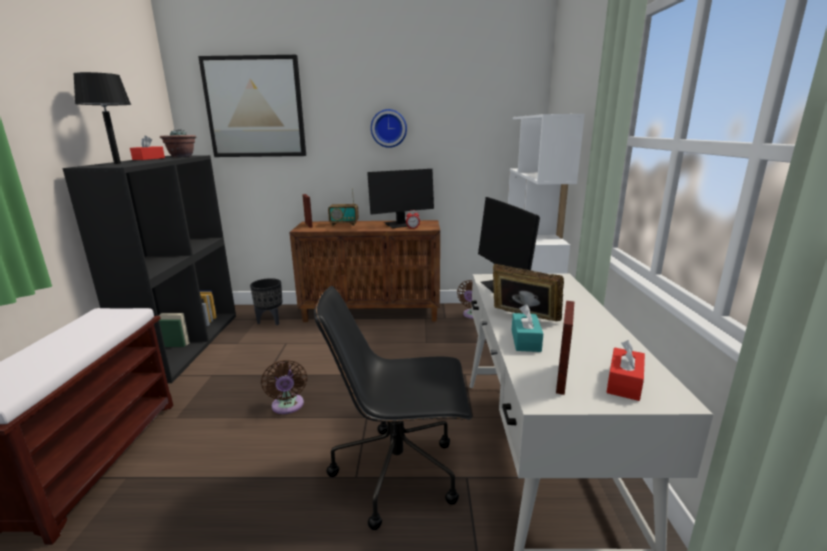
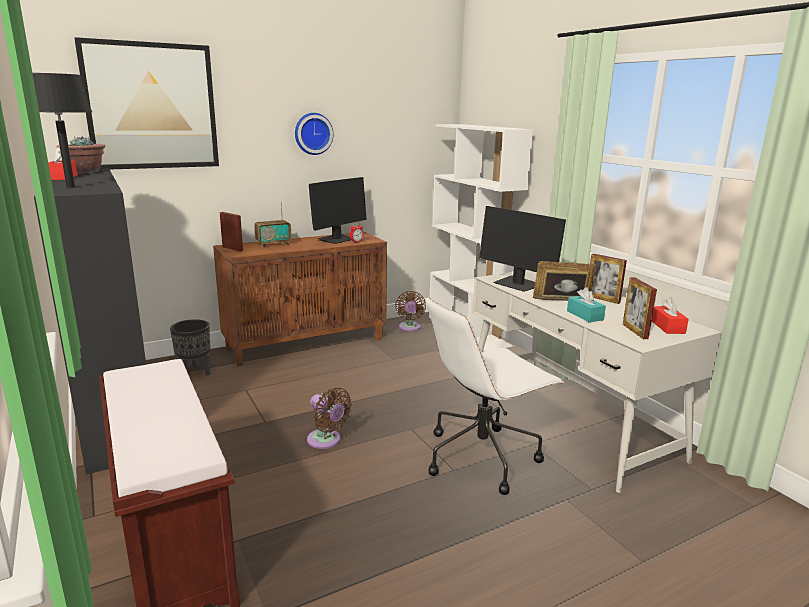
camera: 30 degrees left, 0 degrees up
(399, 472) = (482, 456): black office chair -> white office chair
(585, 323) = (602, 299): none -> picture frame

